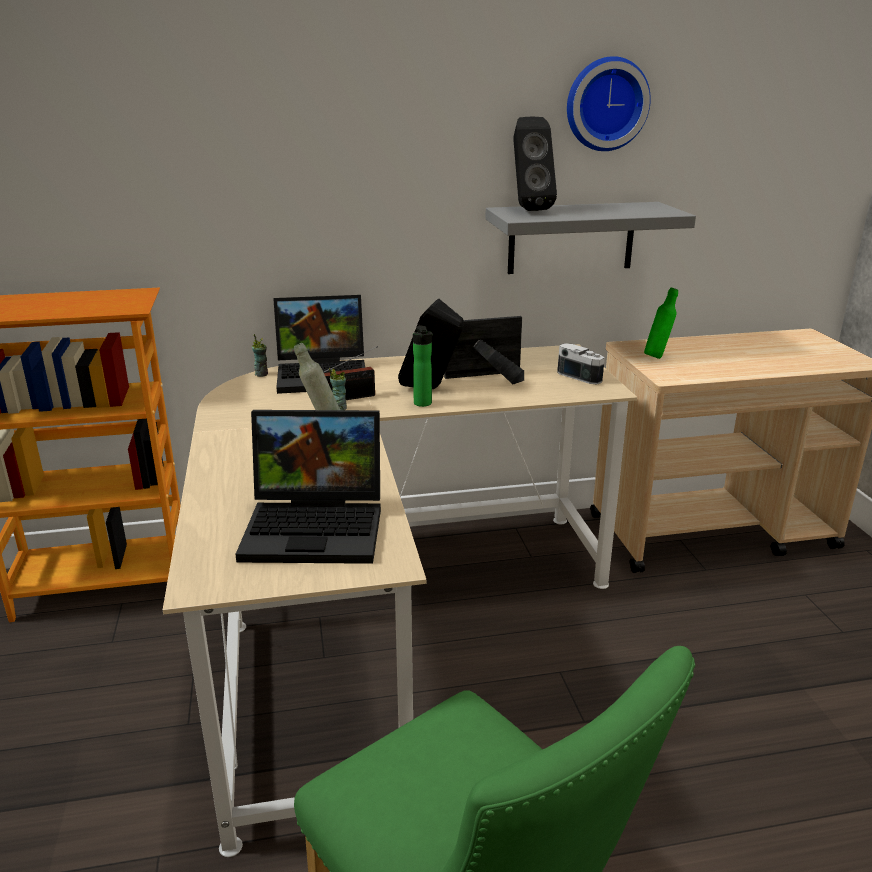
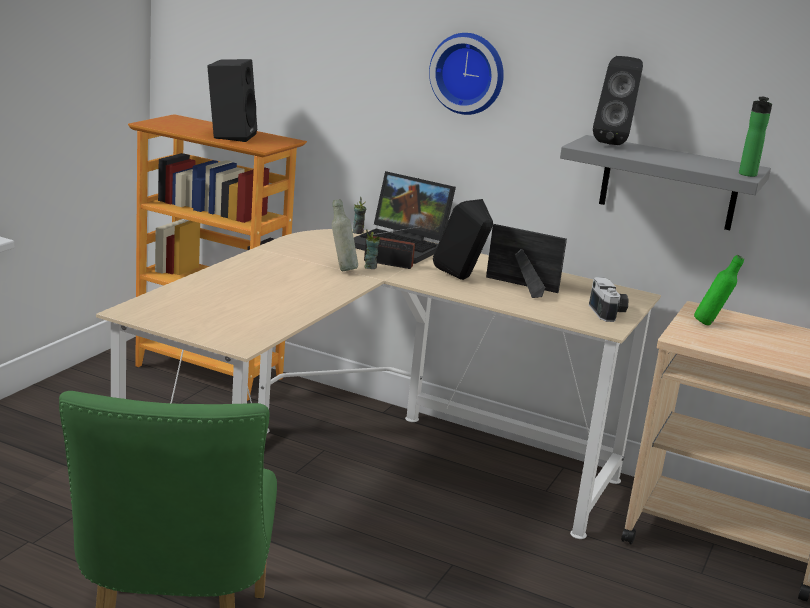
camera: 35 degrees right, 5 degrees down
(68, 305) = (230, 135): none -> black speaker
(318, 526) = (235, 314): laptop -> none
(423, 404) = (434, 285): bottle -> bottle (747, 175)
(605, 104) = (719, 58): wall clock -> wall clock (468, 73)

